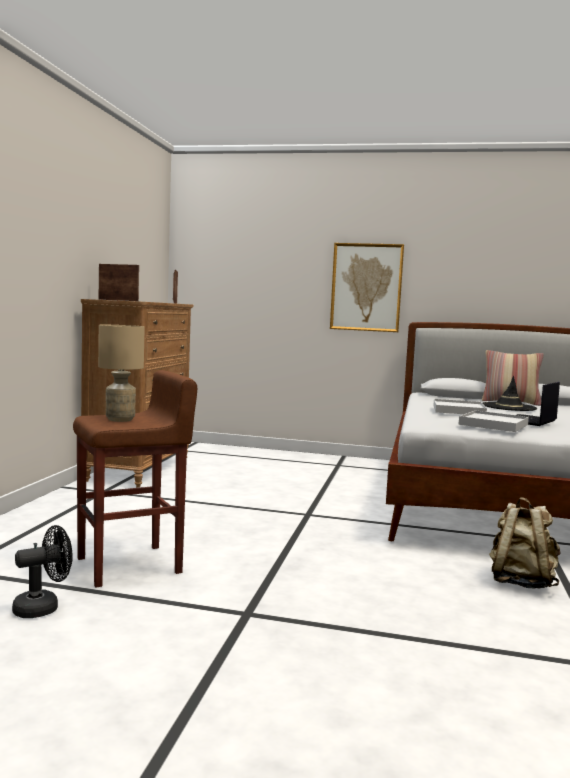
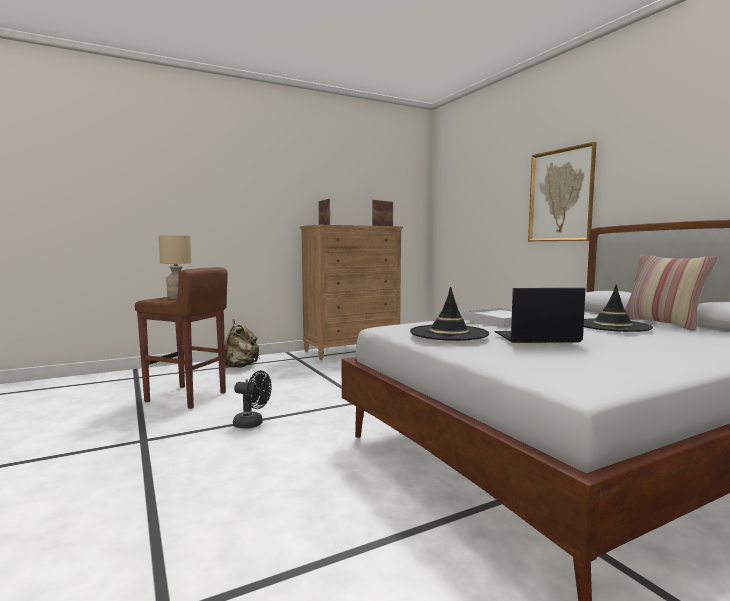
camera: 50 degrees right, 0 degrees up
(43, 607) = (106, 402): black fan -> black fan (252, 424)
(493, 424) = (449, 333): white tray -> black hat
(521, 582) = (351, 513): beige backpack -> beige backpack (240, 366)

